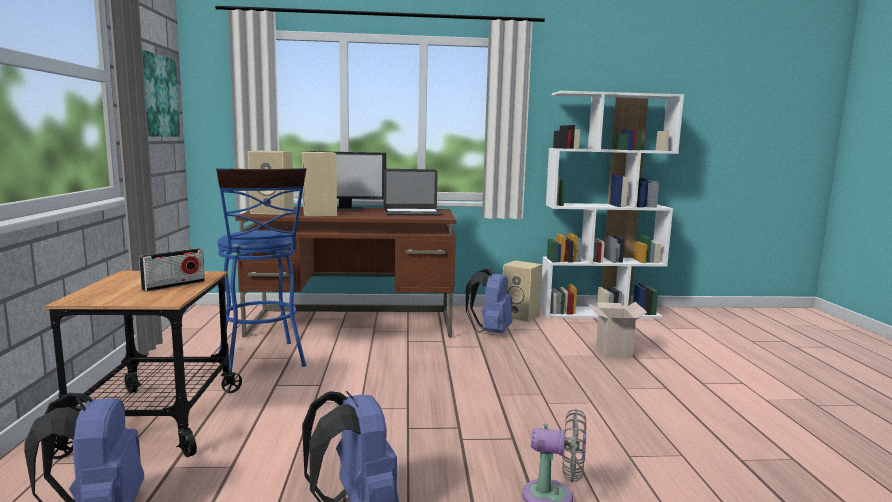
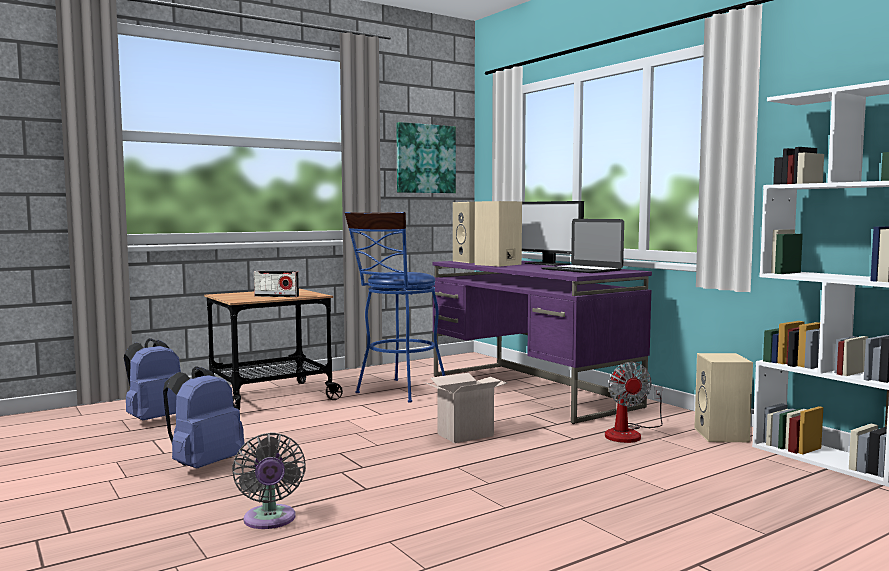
camera: 60 degrees right, 5 degrees down
(353, 324) = (531, 391): brown desk -> purple desk
(490, 332) = (629, 433): blue backpack -> fan
(612, 351) = (706, 495): cardboard box -> cardboard box (466, 434)

